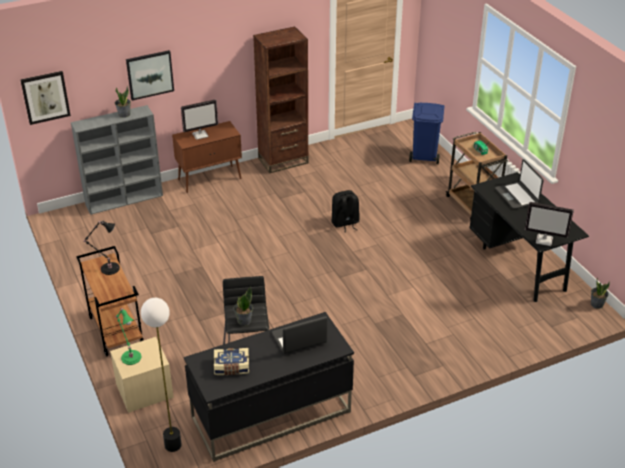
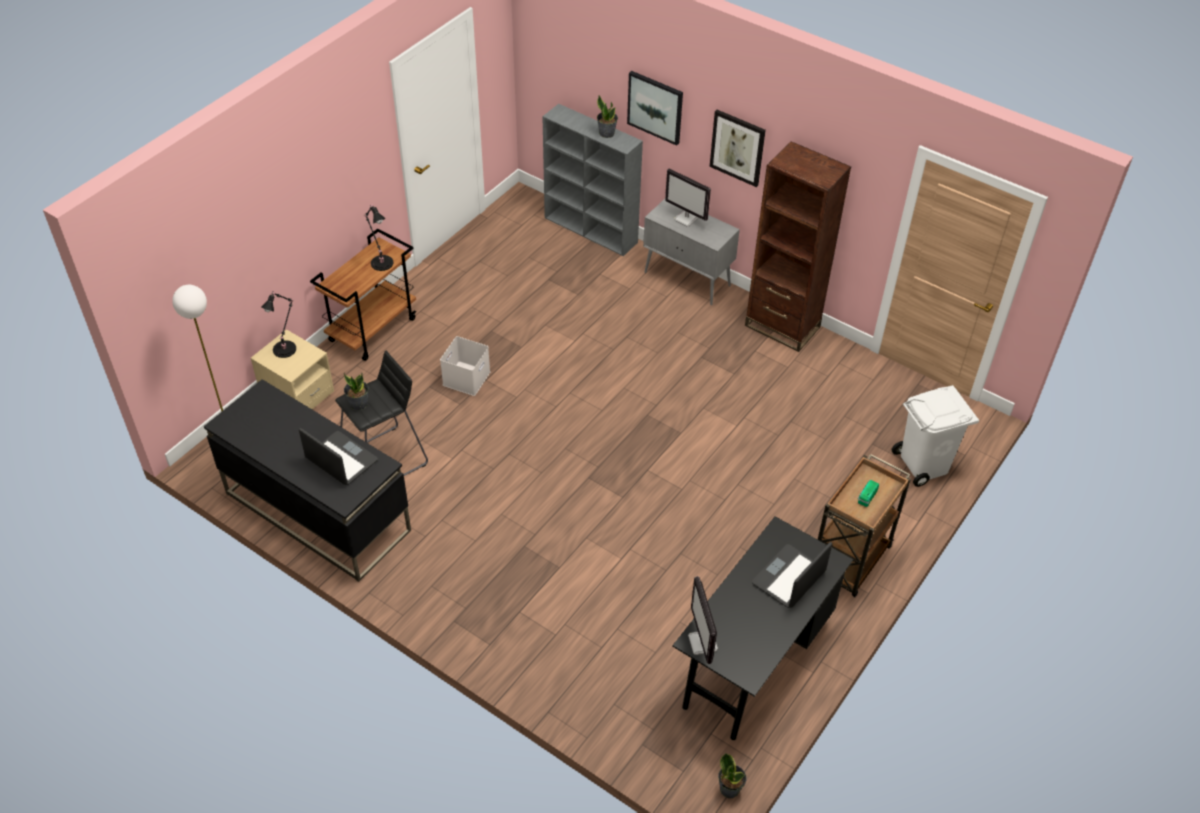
camera: 60 degrees right, 10 degrees up
(45, 97) = (541, 58): picture -> picture (737, 147)
(130, 356) = (286, 348): green table lamp -> black table lamp
(207, 300) = (466, 377): none -> white storage box
(210, 179) = (688, 279): brown cabinet -> grey cabinet
(231, 367) = (265, 423): book -> none
(345, 223) = (699, 440): black backpack -> none
(425, 156) = (924, 465): blue trash can -> white trash can

